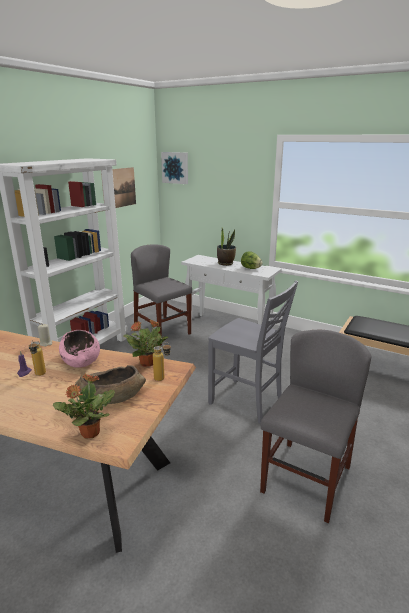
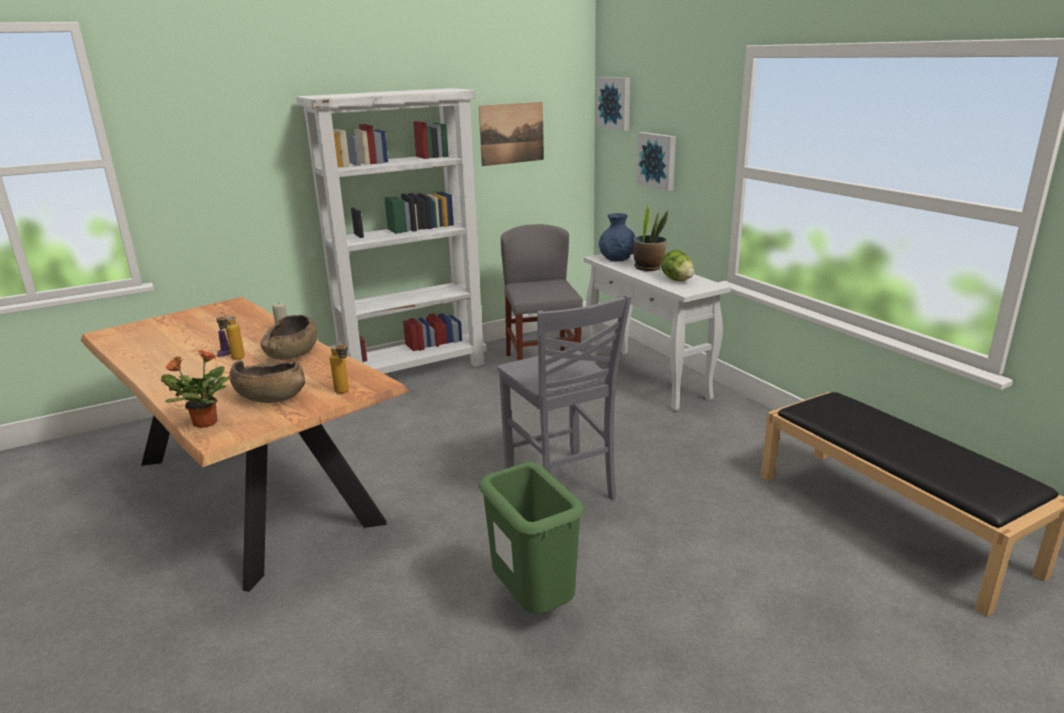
camera: 30 degrees right, 0 degrees up
(81, 360) = (292, 353): pink bowl -> brown bowl
(147, 363) = (353, 372): potted plant -> none
(202, 260) = (617, 258): none -> blue vase
(212, 201) = (658, 160): none -> picture
(306, 479) = (534, 604): grey chair -> green trash can

